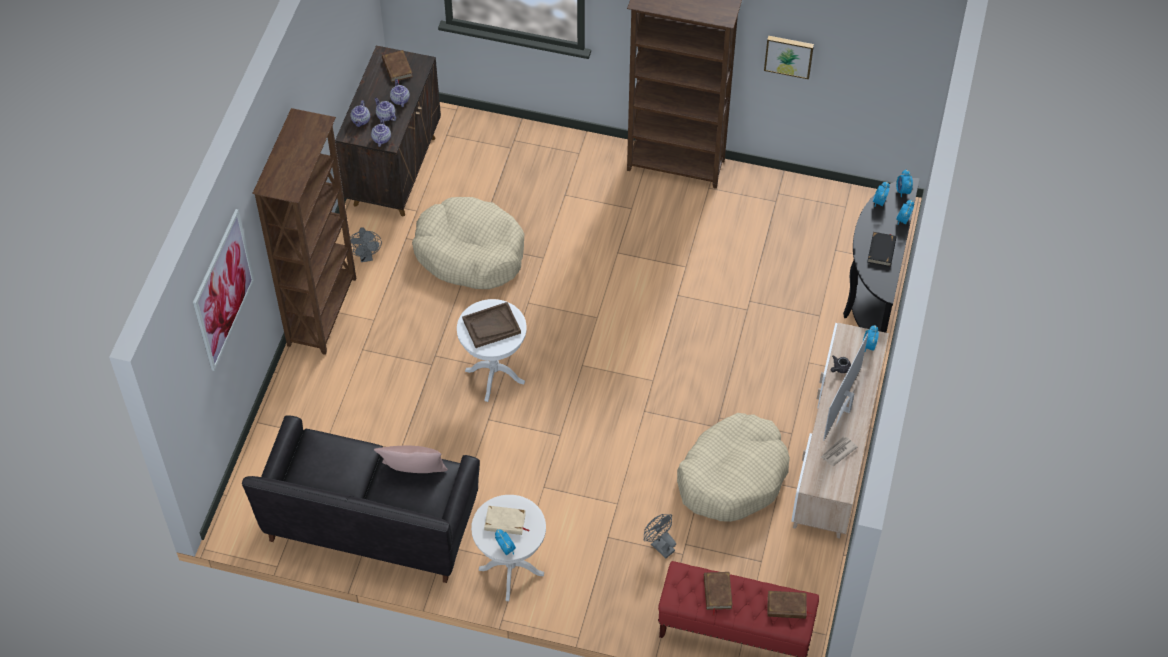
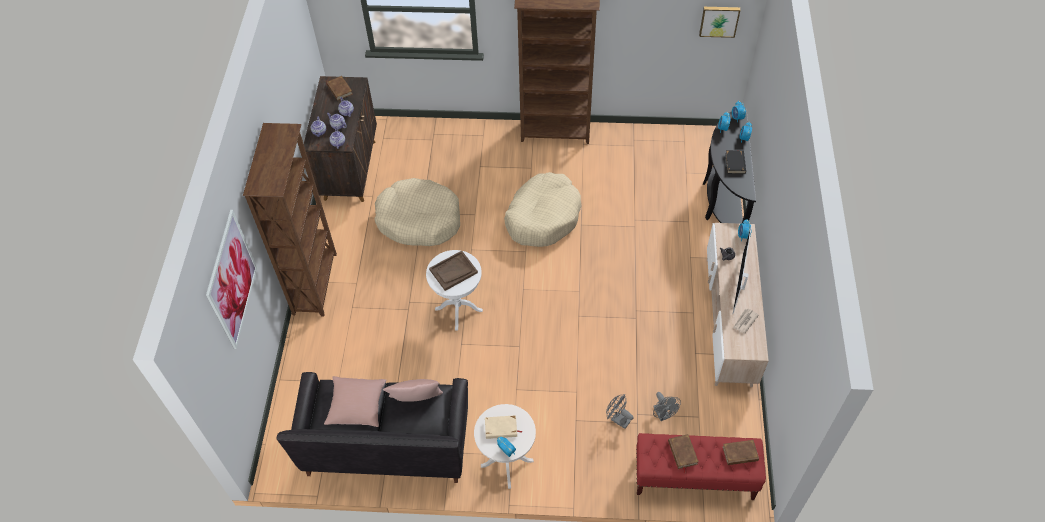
camera: 10 degrees left, 0 degrees up
(342, 466) = (357, 406): none -> pink pillow
(366, 256) = (341, 236): grey fan -> grey fan (663, 415)
(732, 476) = (658, 353): beige dog bed -> beige dog bed (543, 217)
(789, 55) = (636, 30): picture -> picture (719, 20)

